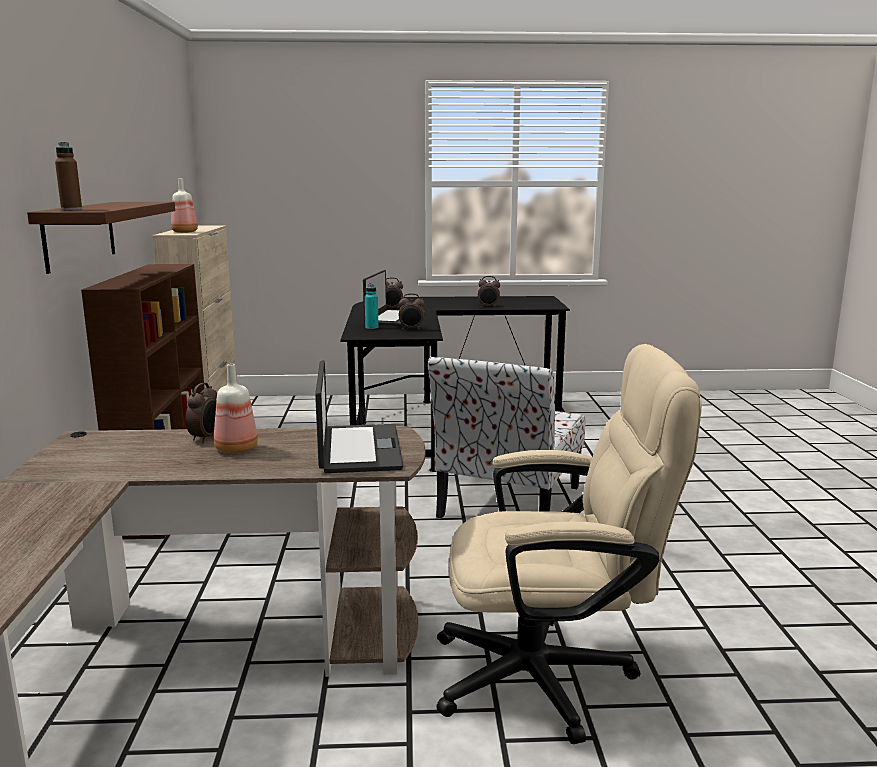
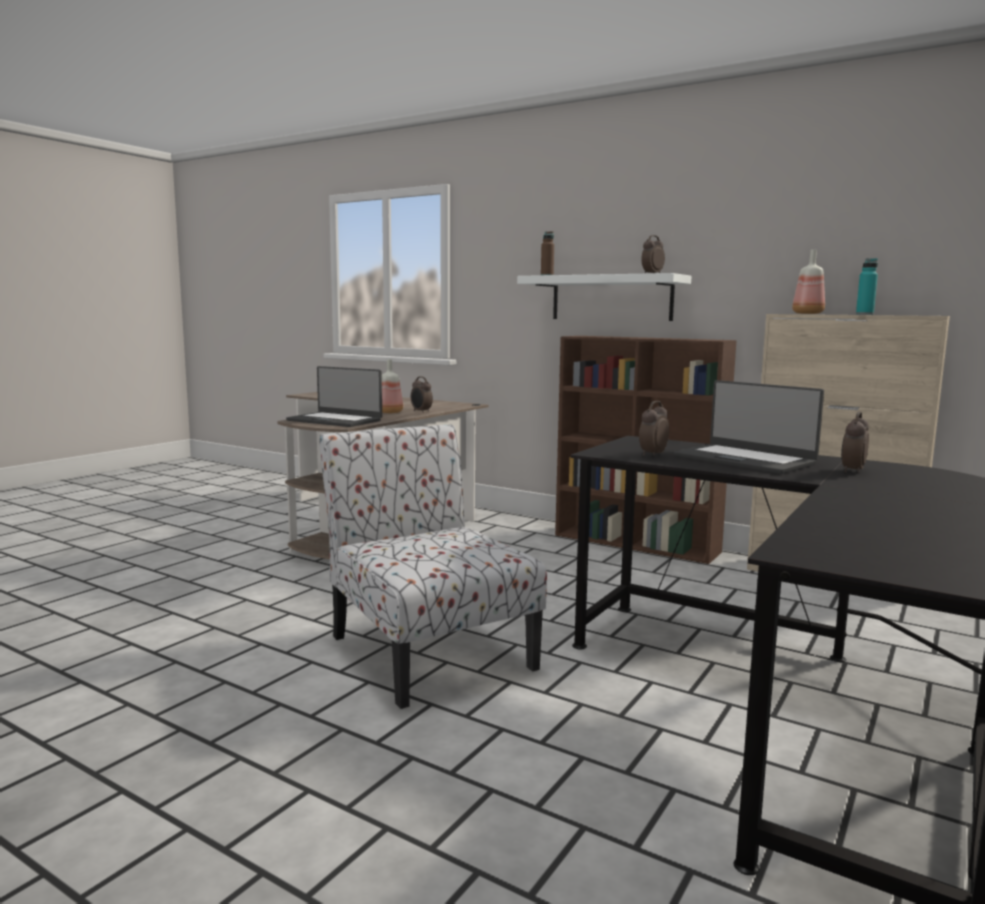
camera: 125 degrees right, 5 degrees down
(80, 234) = (611, 298): brown shelf -> white shelf
(371, 327) = (684, 447): turquoise bottle -> turquoise bottle (864, 314)
(488, 306) = (835, 512): alarm clock -> alarm clock (651, 274)
(552, 676) = (203, 577): beige office chair -> none

